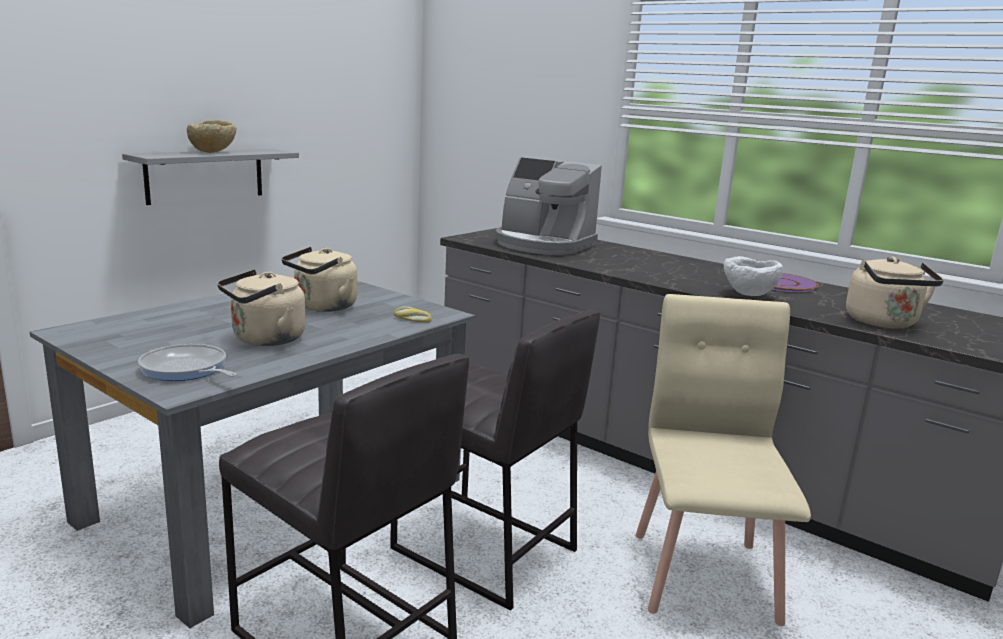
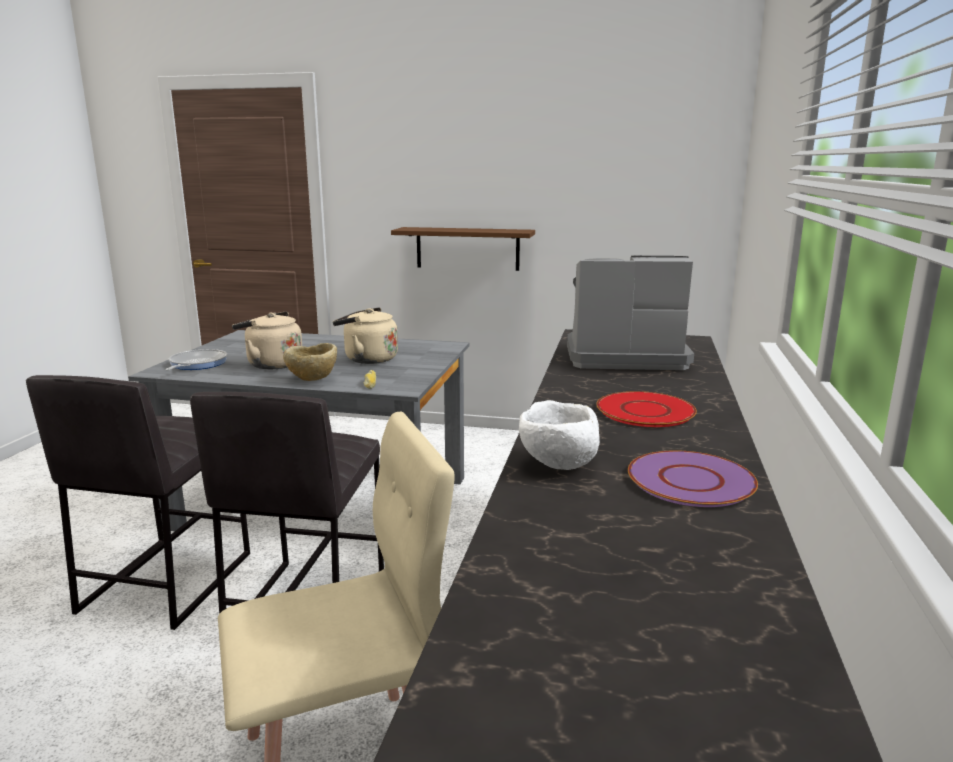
camera: 65 degrees right, 0 degrees up
(205, 175) = (467, 248): grey shelf -> brown shelf
(213, 152) = (459, 229): beige bowl -> beige bowl (312, 380)
(543, 245) = (623, 356): coffee machine -> coffee machine turned 90 degrees clockwise
(667, 266) = (645, 411): none -> red plate
(883, 323) = (540, 572): beige kettle -> none

